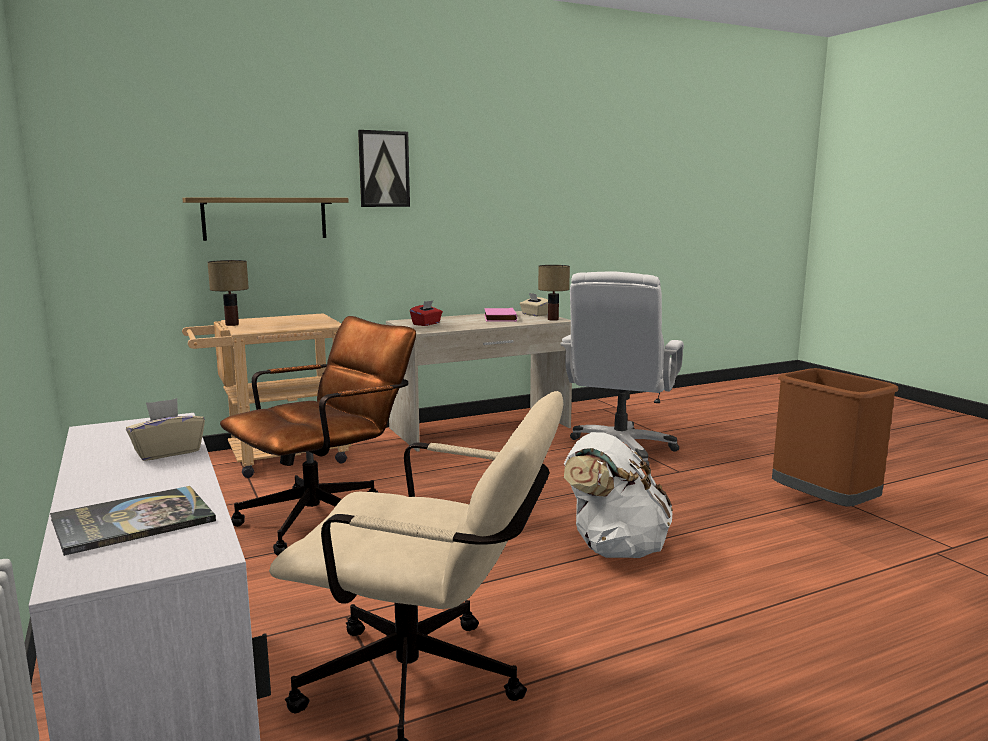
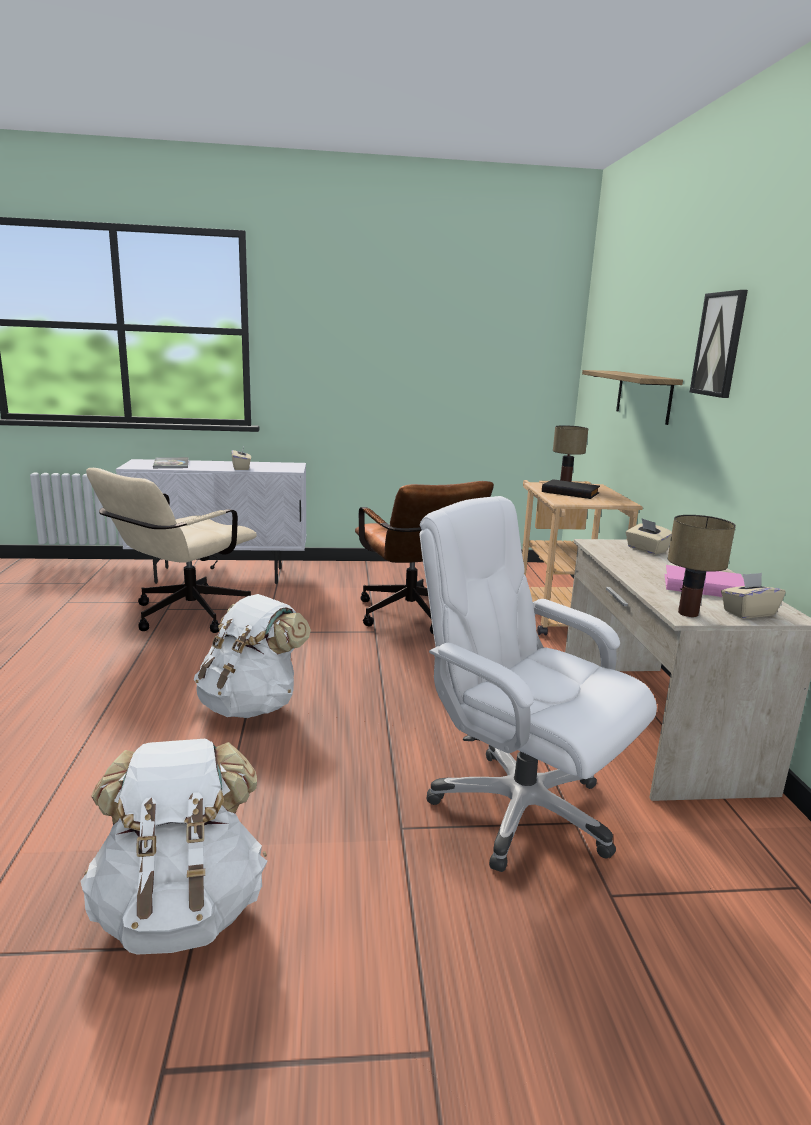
camera: 110 degrees right, 5 degrees up
(281, 323) = (571, 492): none -> black book
(426, 324) = (646, 549): red tissue box -> beige tissue box
(822, 505) = (181, 909): brown trash can -> white backpack

